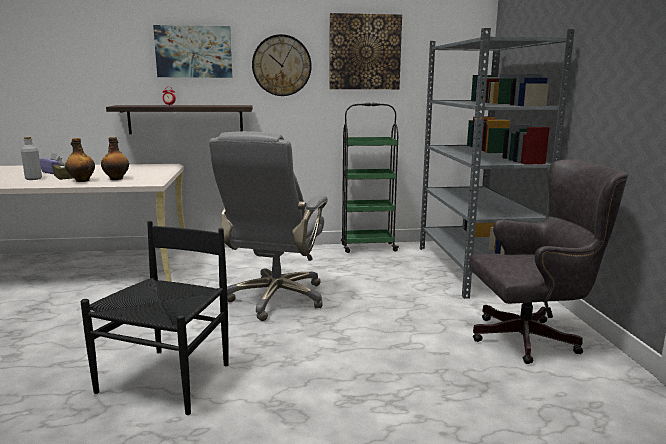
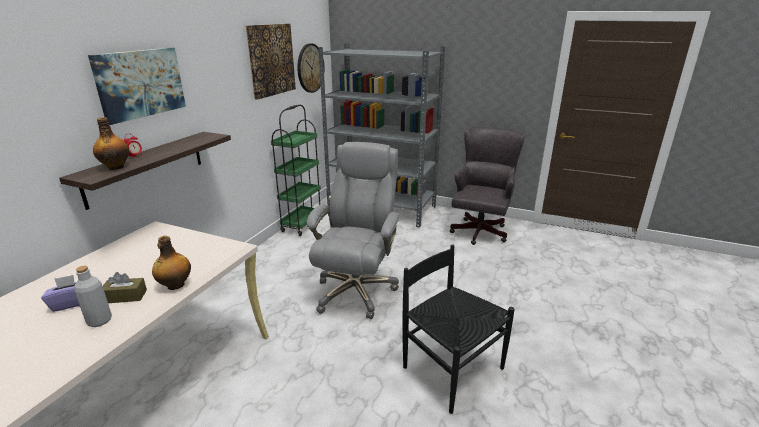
camera: 60 degrees left, 10 degrees up
(117, 179) = (198, 263): bottle -> bottle (116, 167)
(275, 300) = (357, 291): grey office chair -> grey office chair turned 120 degrees counterclockwise
(281, 65) = (219, 84): wall clock -> wall clock (310, 68)

